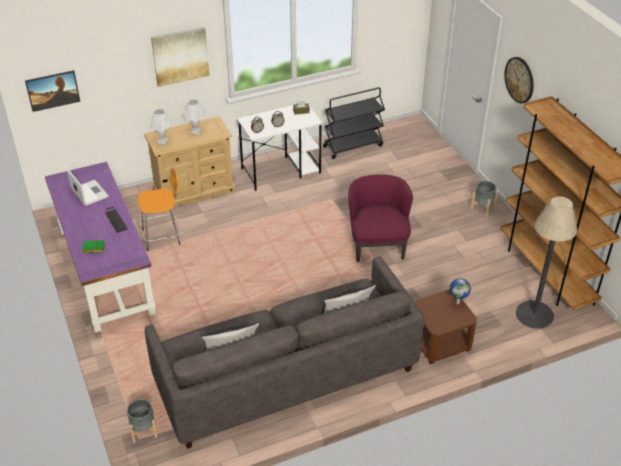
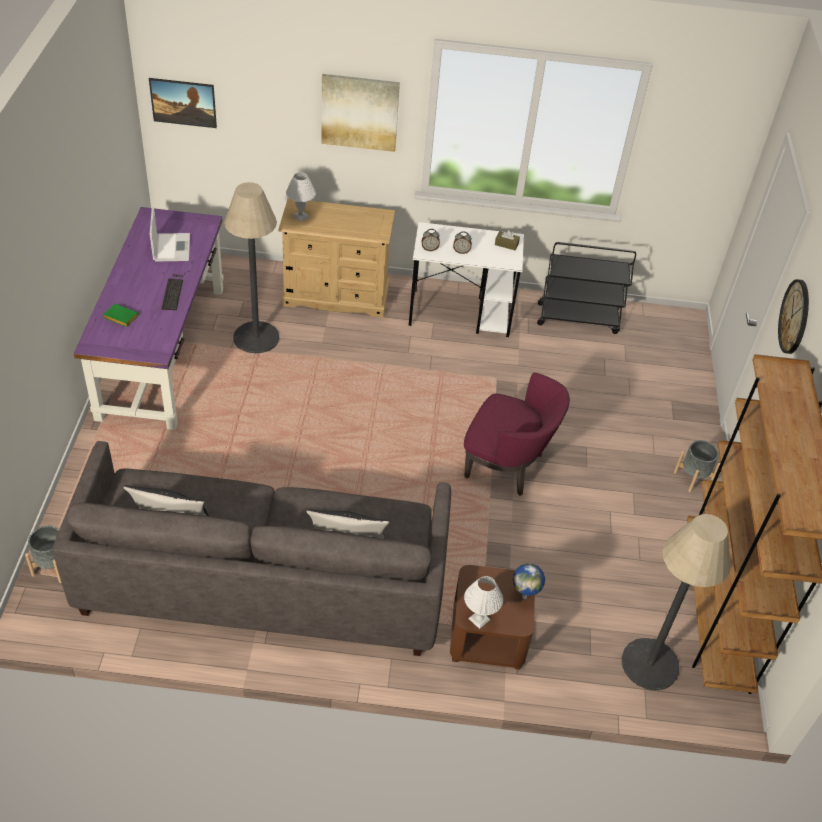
camera: 25 degrees right, 5 degrees up
(163, 237) = (256, 338): orange stool -> floor lamp
(196, 131) = (350, 220): white table lamp -> white table lamp (479, 619)
(377, 245) = (507, 466): purple armchair -> purple armchair turned 90 degrees clockwise

